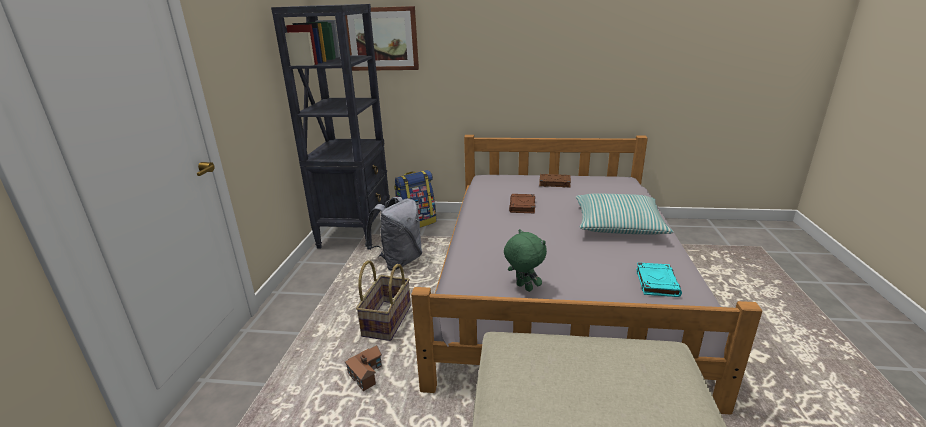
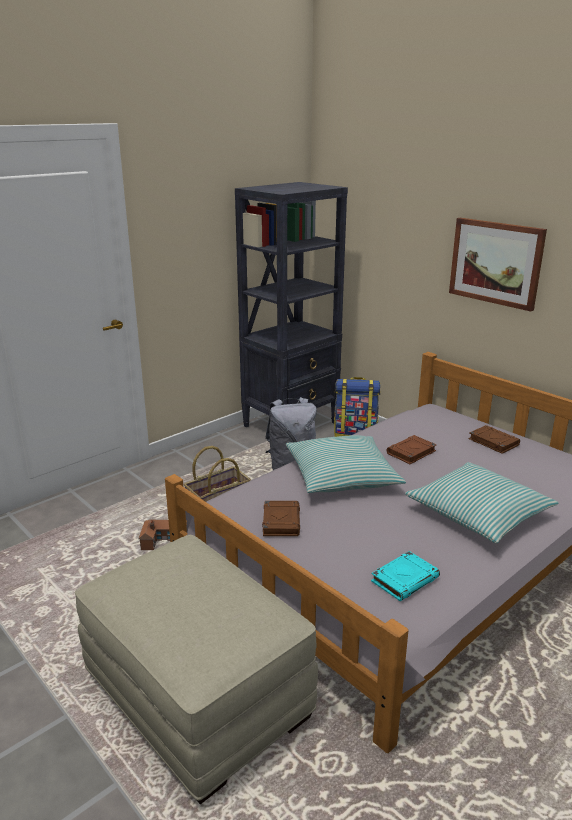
camera: 40 degrees right, 0 degrees up
(381, 39) = (363, 224): picture -> picture (496, 262)
(507, 238) = (341, 475): none -> pillow
(523, 287) = (281, 521): green plush toy -> brown book

